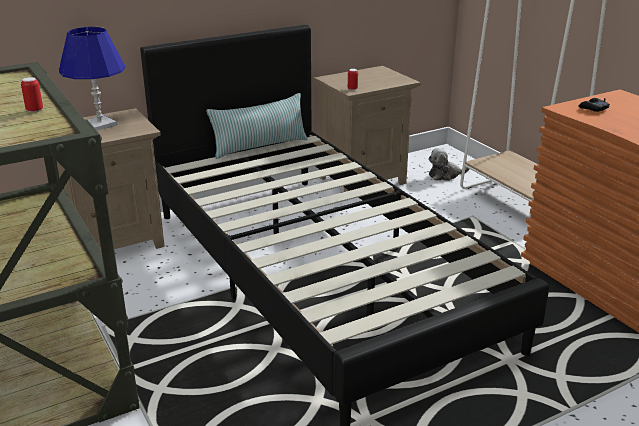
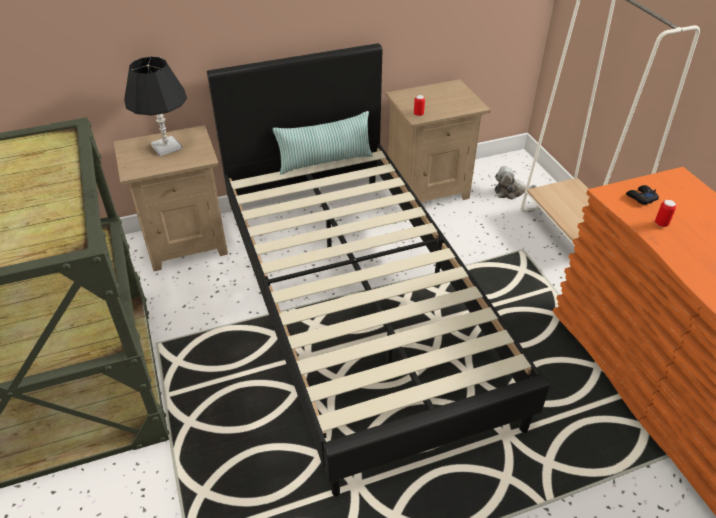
camera: 10 degrees right, 15 degrees up
(34, 110) = (61, 201): can -> can (661, 224)
(100, 125) = (166, 147): blue table lamp -> black table lamp

